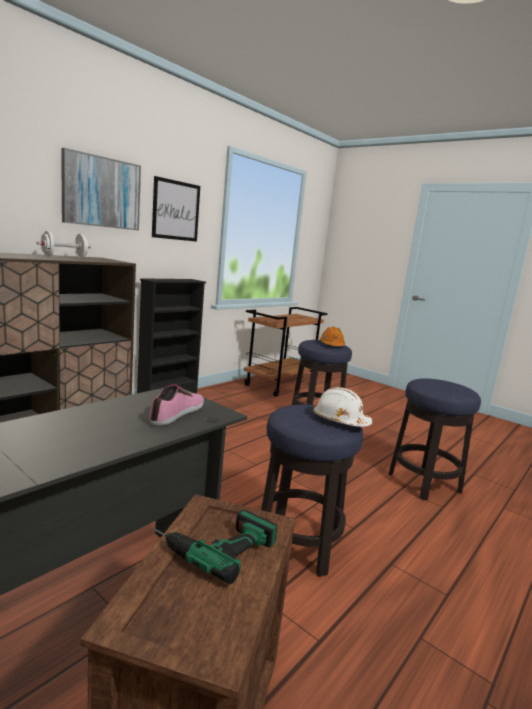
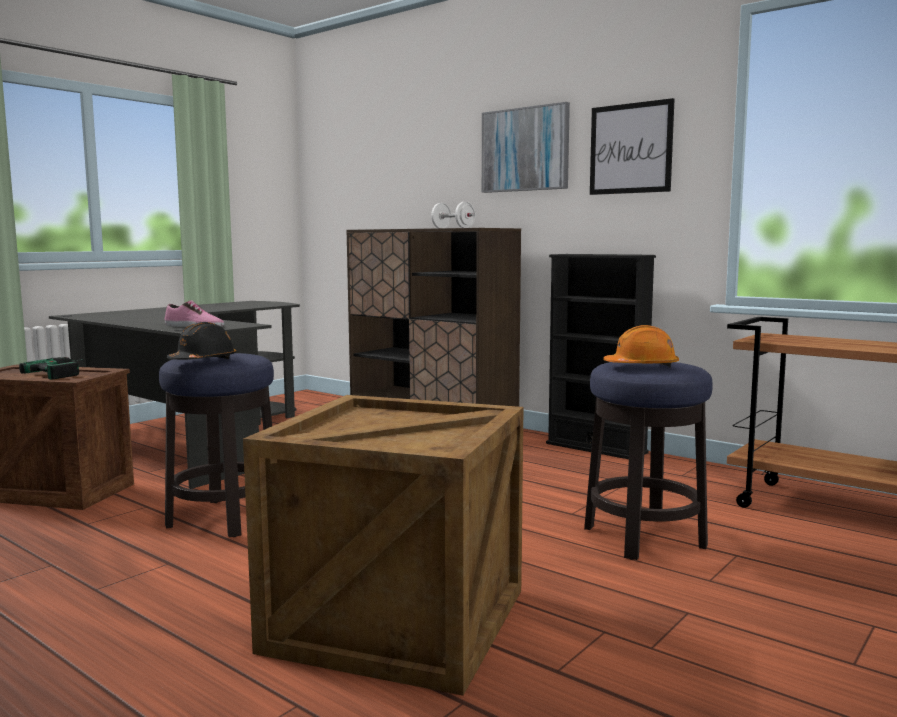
camera: 90 degrees right, 5 degrees down
(340, 421) = (203, 361): white hard hat -> black hard hat
(424, 483) = (393, 621): stool -> crate

